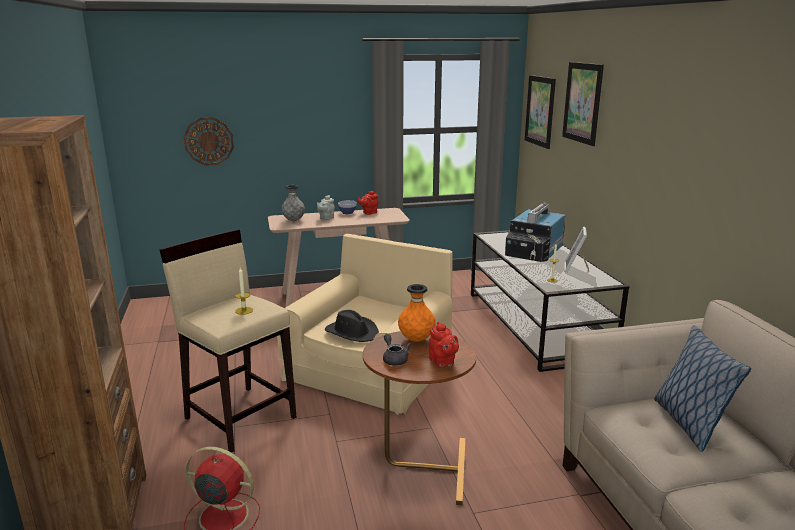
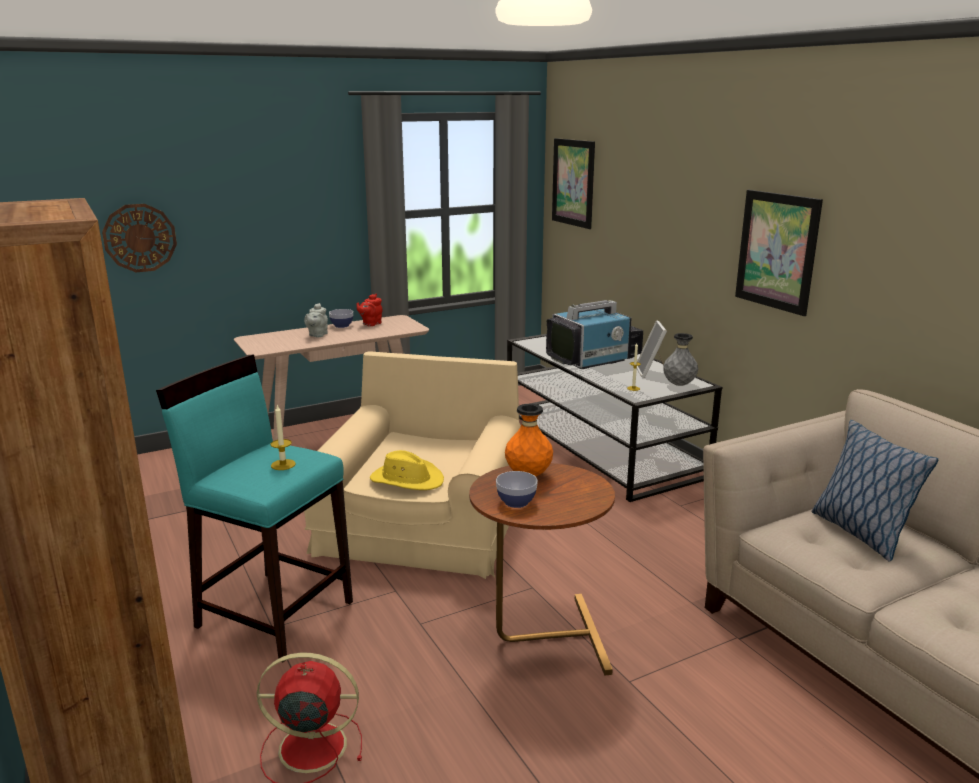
camera: 15 degrees left, 0 degrees up
(240, 416) = (274, 613): beige stool -> turquoise stool
(294, 220) = (274, 341): grey vase -> grey vase (679, 385)
(352, 332) = (407, 479): black hat -> yellow hat
(394, 359) = (516, 502): grey teapot -> bowl
(443, 362) = (577, 498): red teapot -> none
(533, 254) = (594, 360): television -> television turned 135 degrees counterclockwise
(582, 103) = (637, 170): picture -> picture (777, 251)

